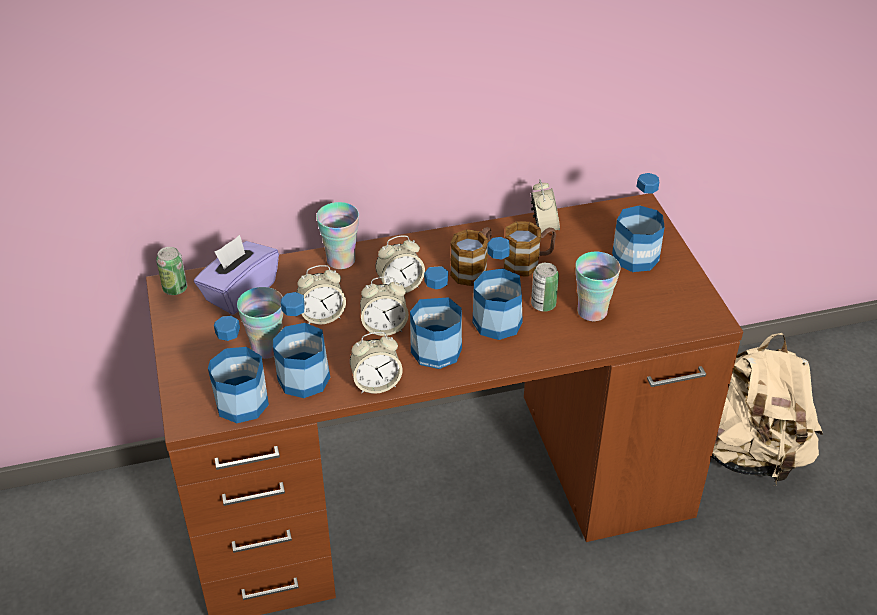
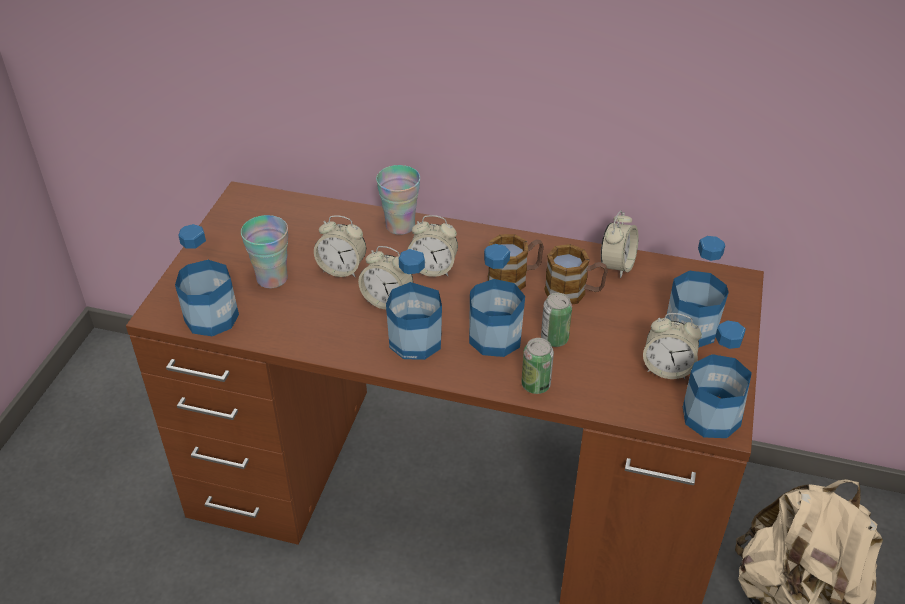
camera: 30 degrees right, 0 degrees up
(175, 289) = (244, 199): can -> can (535, 385)
(240, 292) = (292, 221): purple tissue box -> none
(304, 378) = (279, 318): bottle -> bottle (711, 416)
(376, 384) = (336, 349): alarm clock -> alarm clock (667, 368)
(592, 311) = (599, 365): cup -> none

